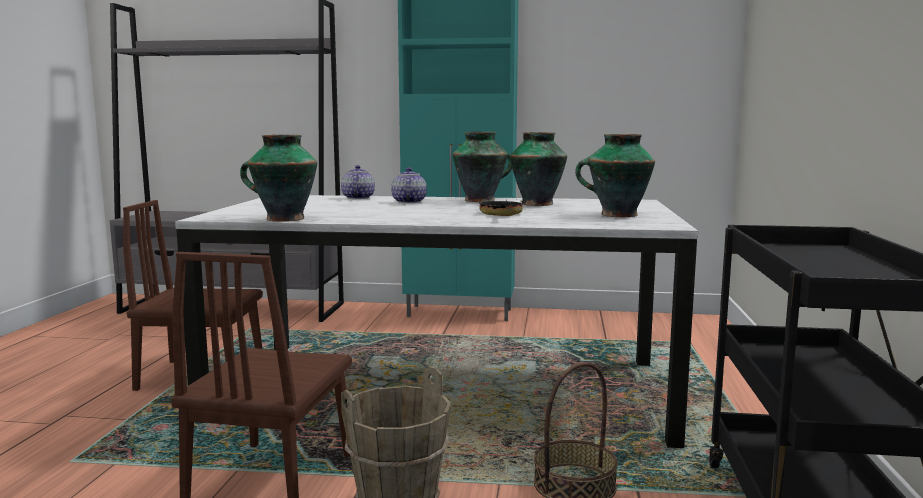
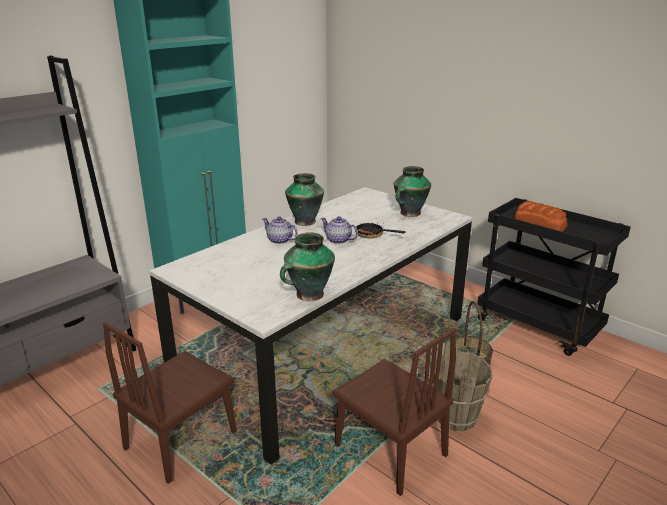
camera: 55 degrees left, 15 degrees up
(357, 198) = (231, 248): teapot -> teapot (338, 240)
(537, 204) = (343, 214): vase -> none
(810, 260) = (540, 224): none -> bread

